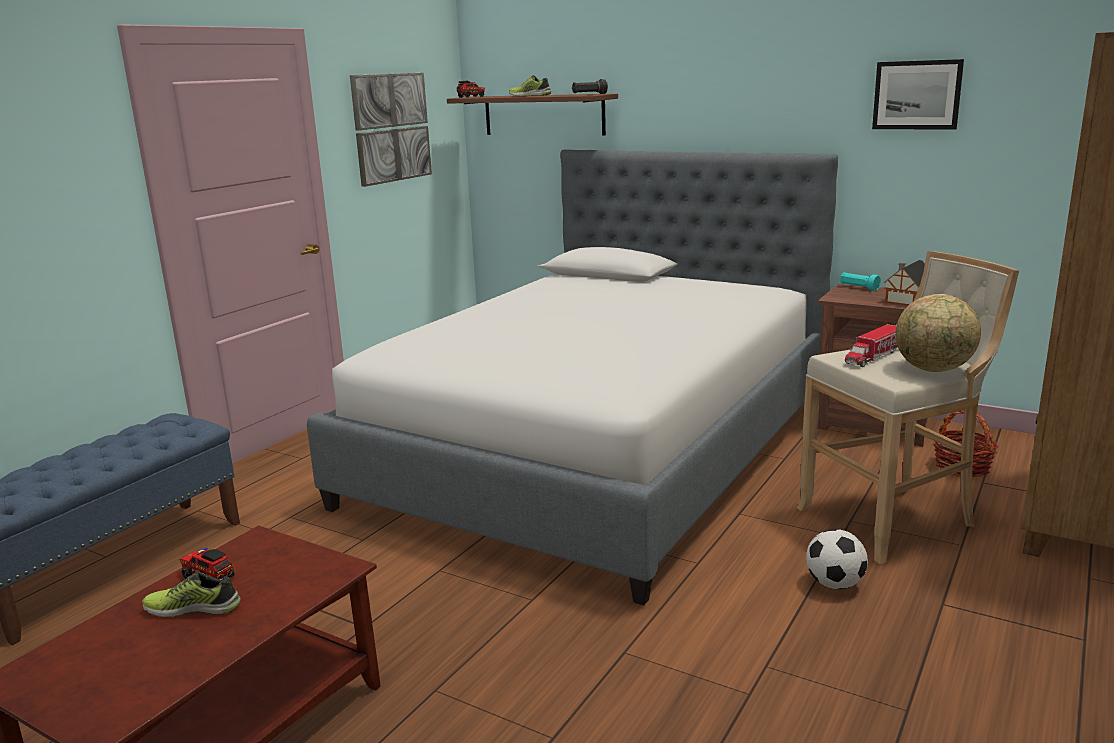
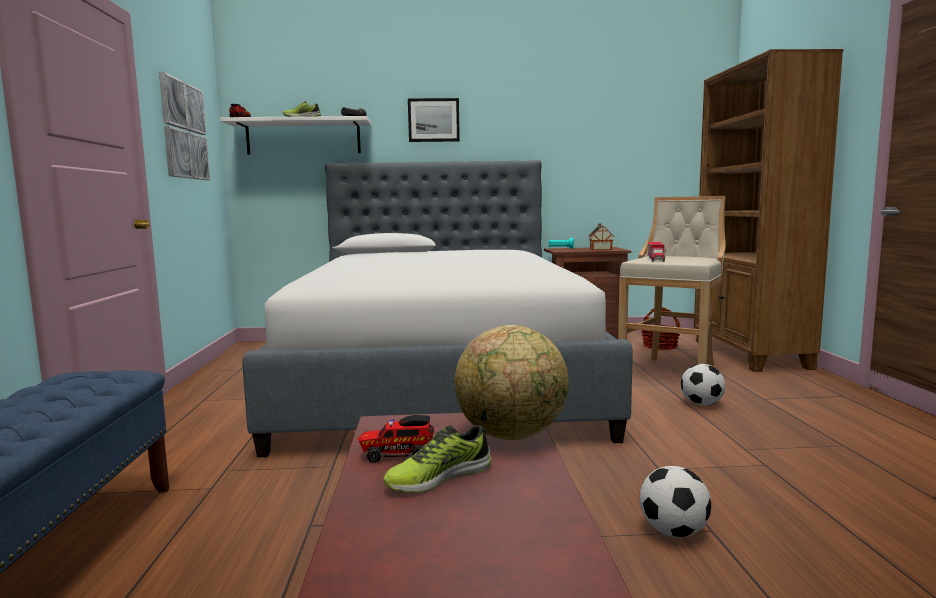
camera: 35 degrees left, 10 degrees down
(516, 723) = (673, 532): none -> football
(543, 115) = (303, 138): brown shelf -> white shelf
(917, 95) = (582, 124): picture -> picture (433, 120)
(934, 370) = (700, 259): globe -> globe (512, 435)

